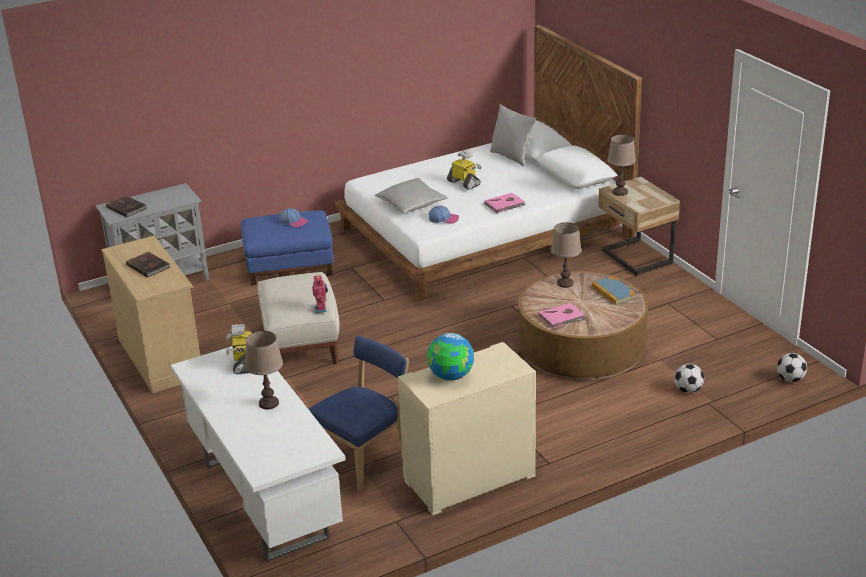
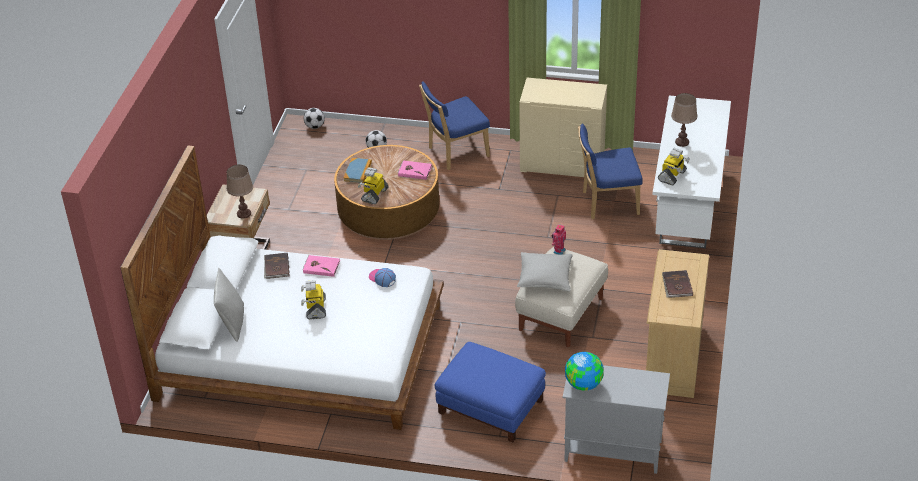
camera: 140 degrees left, 10 degrees up
(127, 208) = (640, 387): brown book -> brown book (276, 267)
(293, 221) = (480, 369): cap -> none
(411, 204) = (384, 310): grey pillow -> grey pillow (545, 278)
(451, 376) = (573, 95): globe -> globe (583, 384)
(565, 283) = (374, 195): brown table lamp -> toy robot
(602, 429) = (455, 153): none -> blue chair

